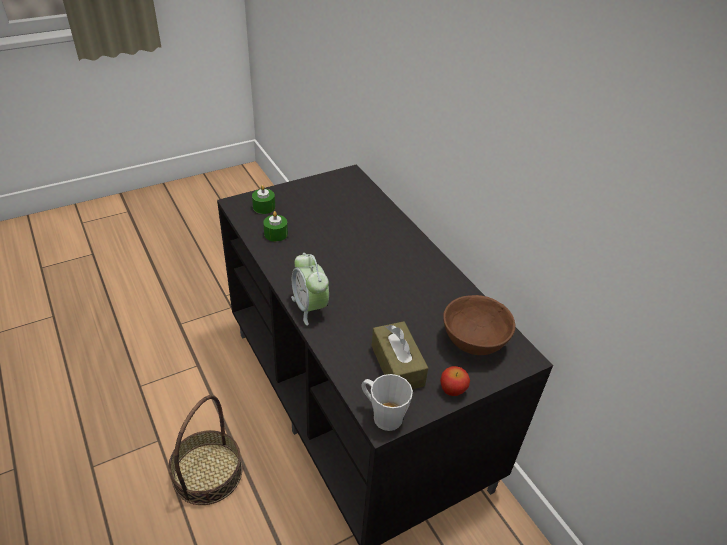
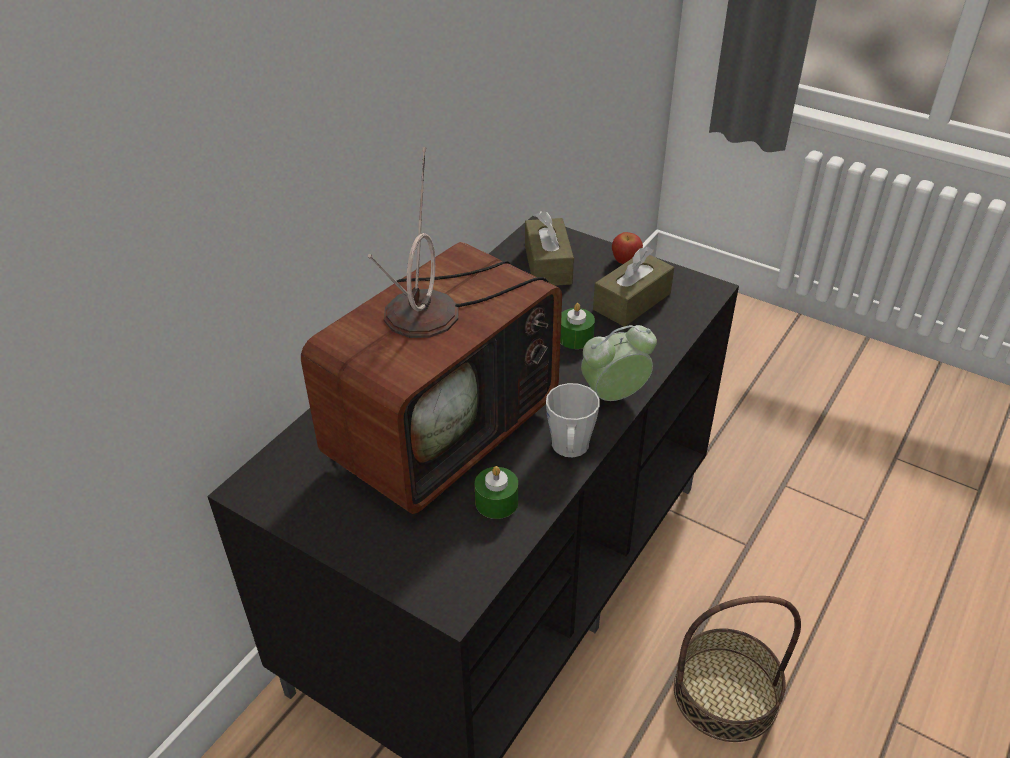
camera: 115 degrees left, 0 degrees up
(264, 207) = (435, 555): green candle -> green candle (575, 337)
(310, 307) = (613, 396): alarm clock -> alarm clock turned 150 degrees counterclockwise
(342, 236) = (443, 426): none -> television
(382, 415) = (701, 291): grey mug -> grey mug (570, 449)
(472, 341) = (548, 265): brown bowl -> brown tissue box

